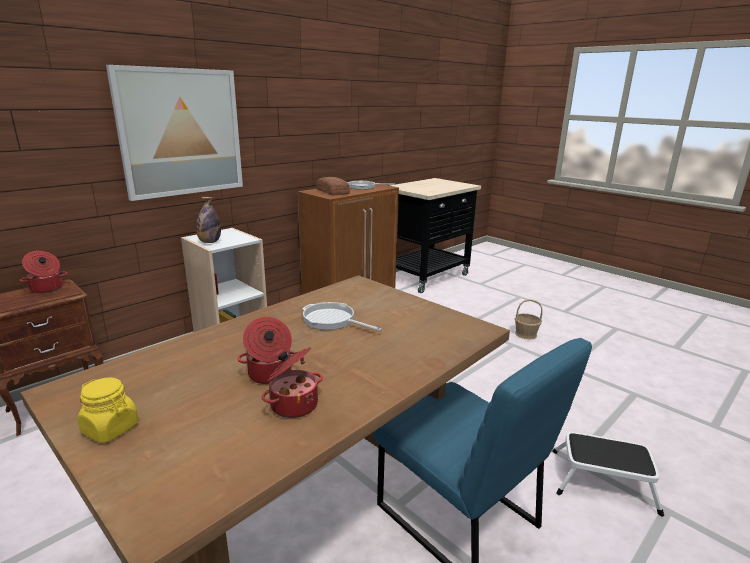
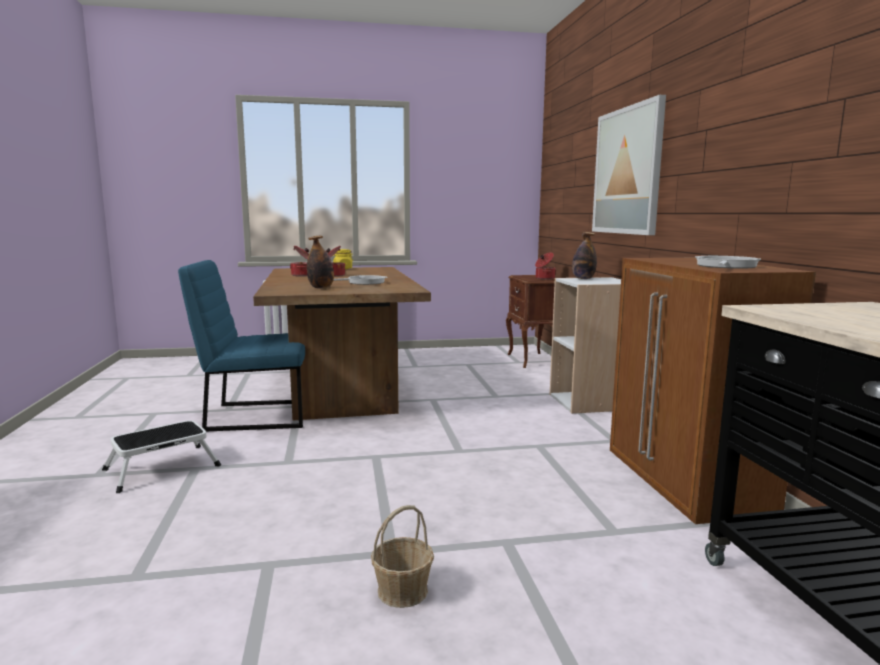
camera: 125 degrees right, 10 degrees down
(333, 191) = (683, 260): bread -> none
(408, 323) = (321, 288): none -> bottle

